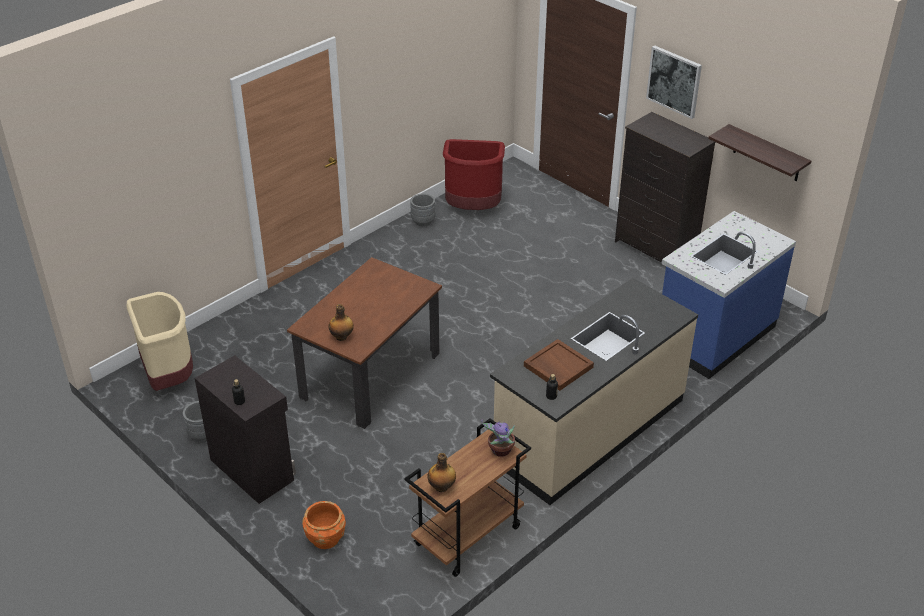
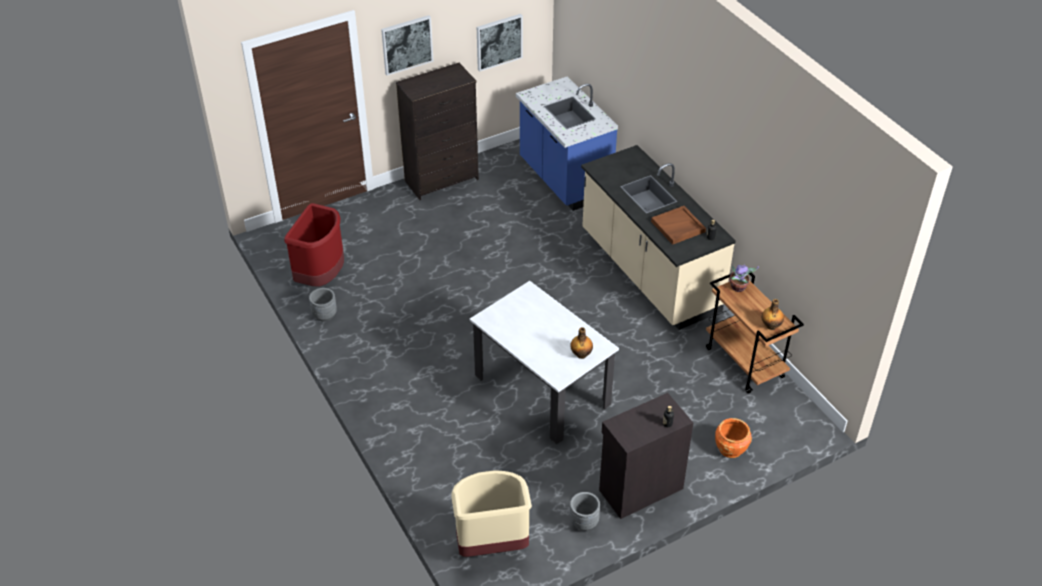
camera: 75 degrees left, 5 degrees up
(370, 375) = (542, 390): brown dining table -> white dining table
(767, 154) = (499, 41): shelf -> picture

